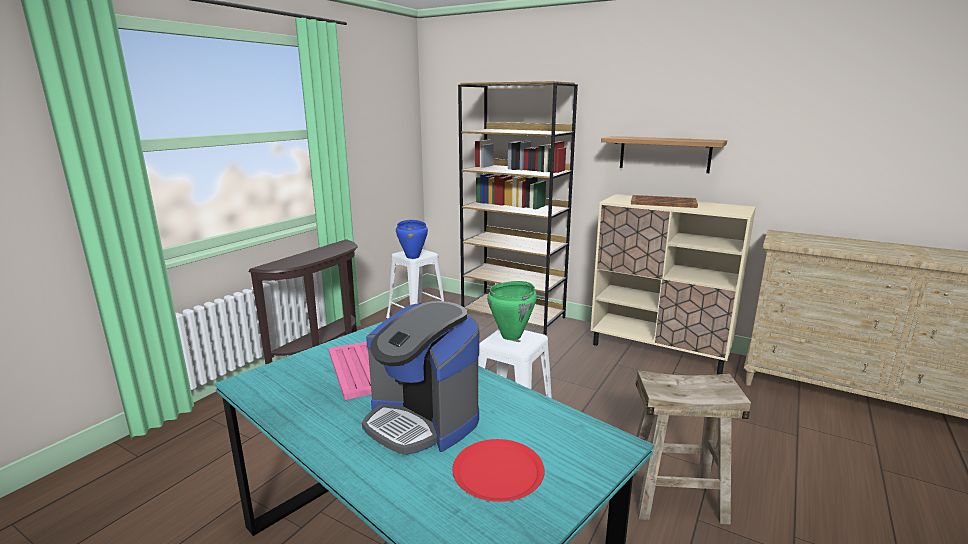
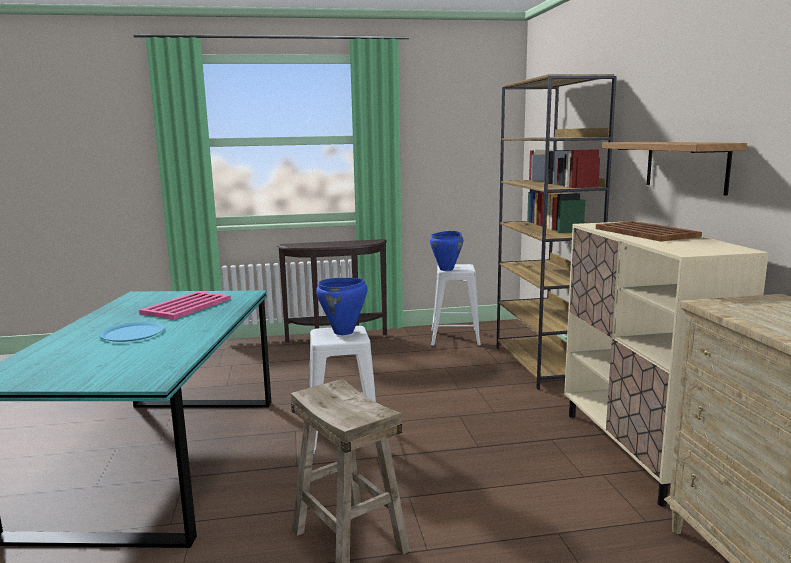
camera: 50 degrees right, 5 degrees down
(422, 420) = (132, 333): coffee machine -> blue plate
(498, 471) = (87, 362): red plate -> none
(512, 336) = (344, 332): green cooking pot -> blue cooking pot

